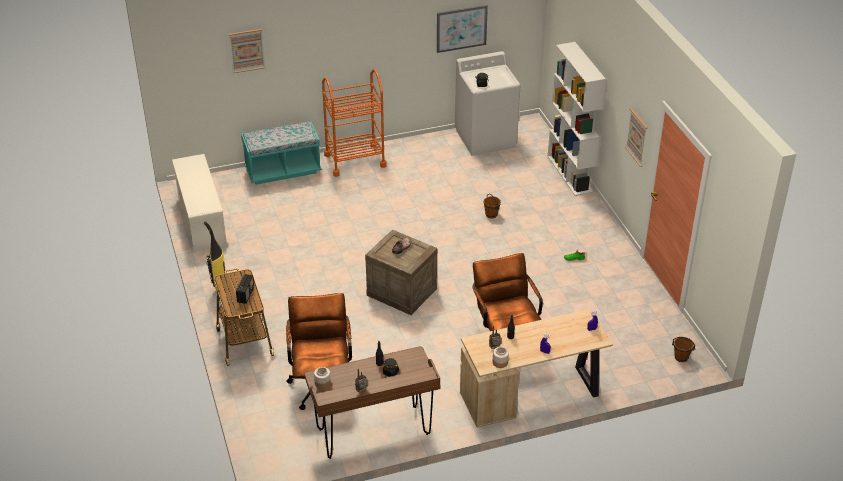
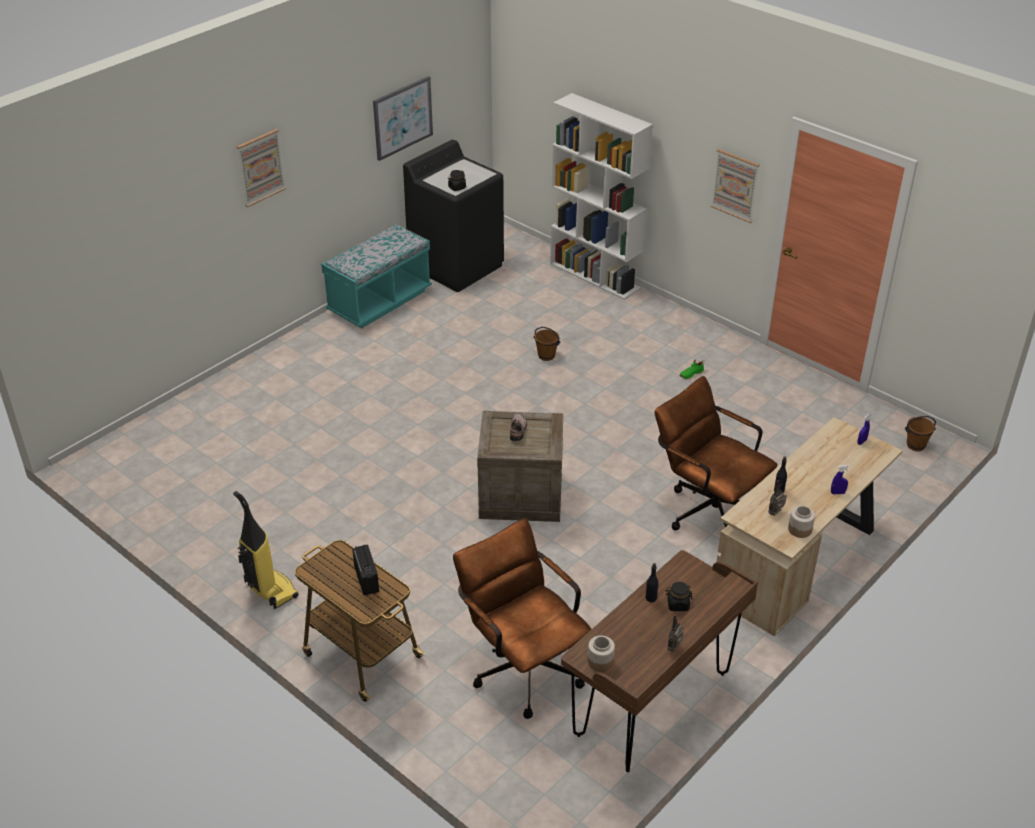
camera: 30 degrees left, 0 degrees up
(201, 220) = (151, 503): white shoe rack -> none
(247, 50) = (137, 219): picture -> picture (260, 167)
(283, 170) = (218, 393): turquoise bench -> turquoise bench (380, 302)
(355, 160) = (309, 347): orange cart -> none
(486, 138) = (457, 266): white washing machine -> black washing machine

